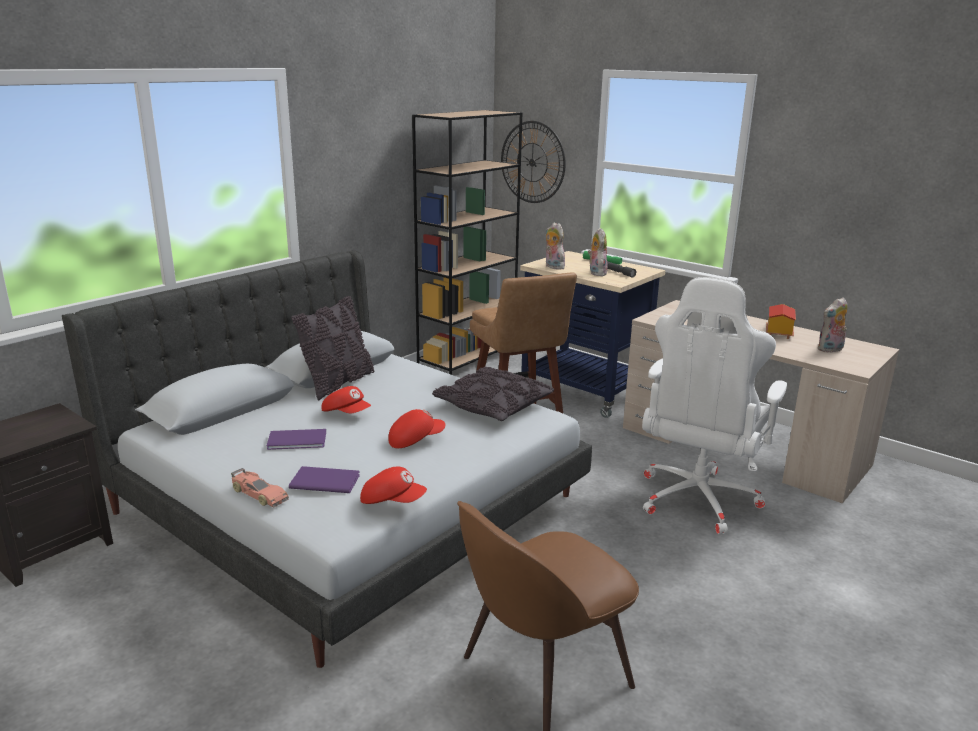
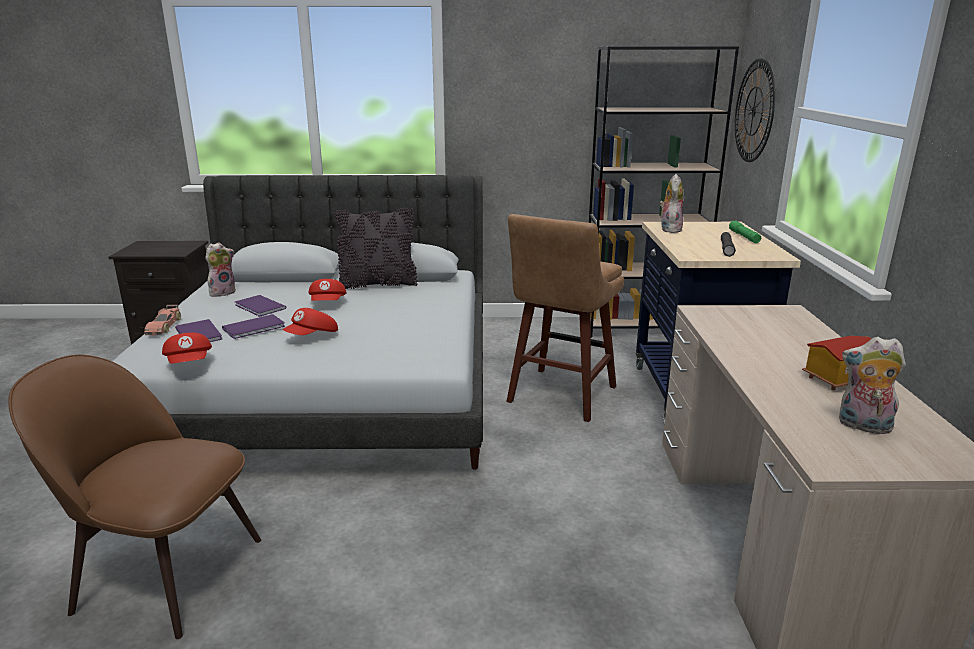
camera: 50 degrees right, 0 degrees up
(357, 454) = (256, 327): none -> purple book
(415, 440) = (312, 336): red cap -> red cap turned 105 degrees clockwise
(493, 406) = (425, 338): black pillow -> none
(596, 273) = (698, 243): plush toy -> plush toy (223, 292)
(697, 498) = (588, 547): white office chair -> none

